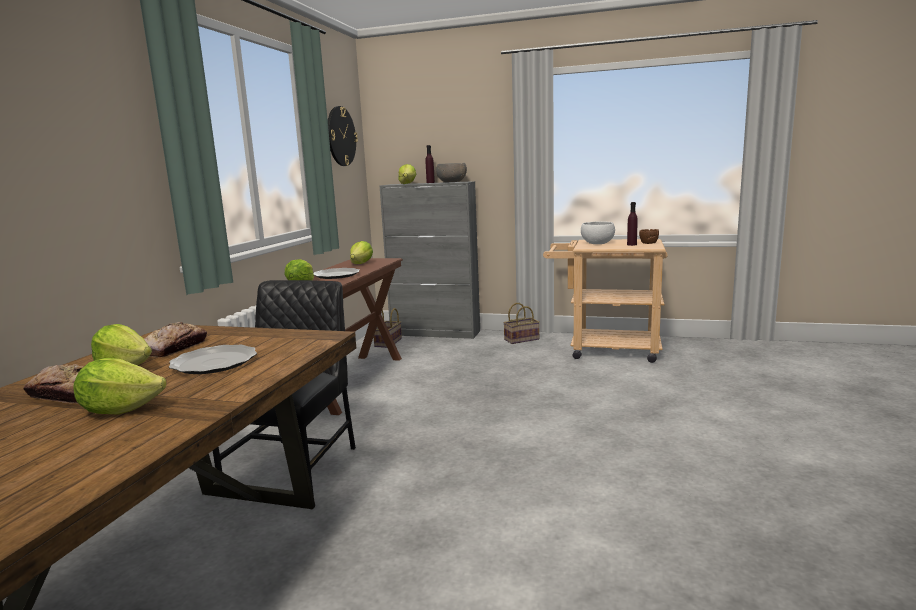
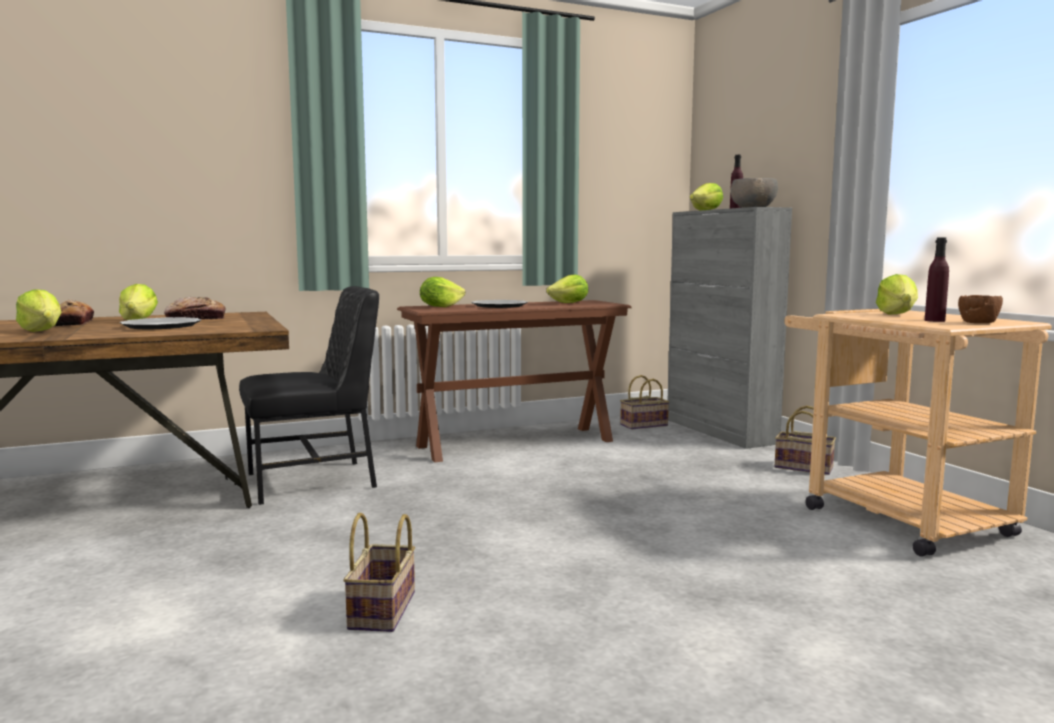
camera: 50 degrees right, 5 degrees down
(341, 136) = (631, 147): wall clock -> none
(584, 500) = (383, 611): none -> basket
(597, 243) = (897, 314): white bowl -> lettuce

